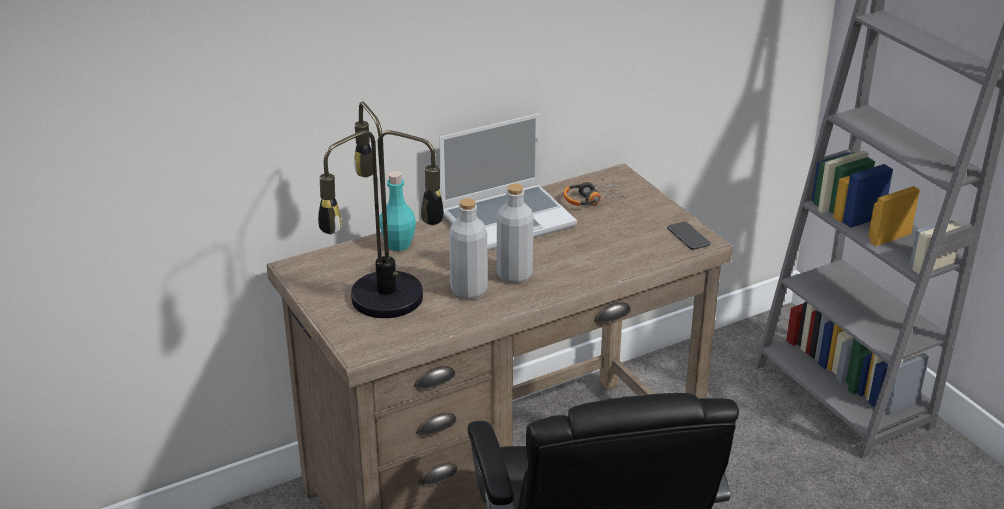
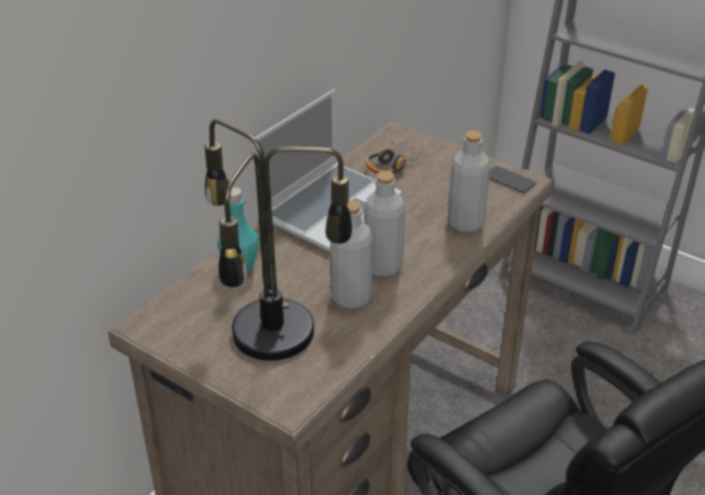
camera: 25 degrees left, 5 degrees up
(616, 260) = (465, 223): none -> grey bottle

